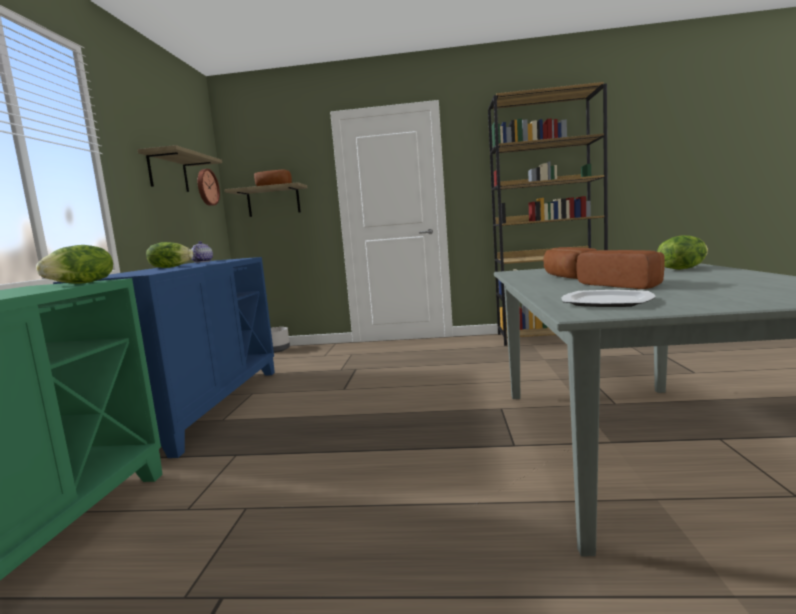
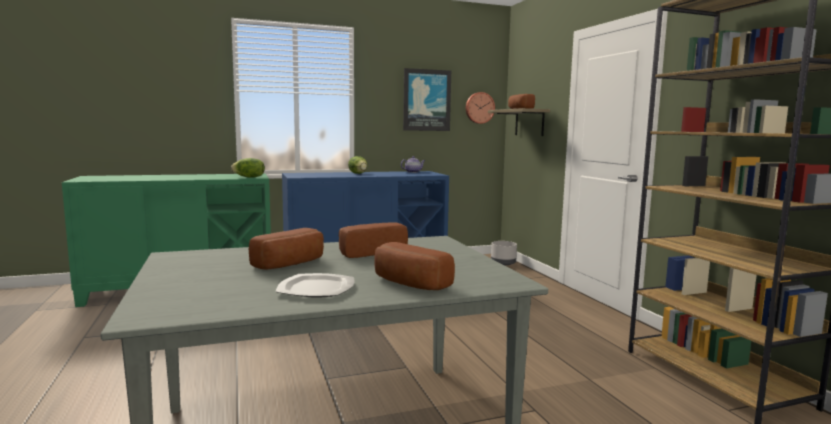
camera: 65 degrees right, 0 degrees up
(168, 173) = (426, 100): shelf -> picture
(607, 302) = (206, 259): plate -> plate (315, 289)
(682, 269) = (408, 284): lettuce -> bread

